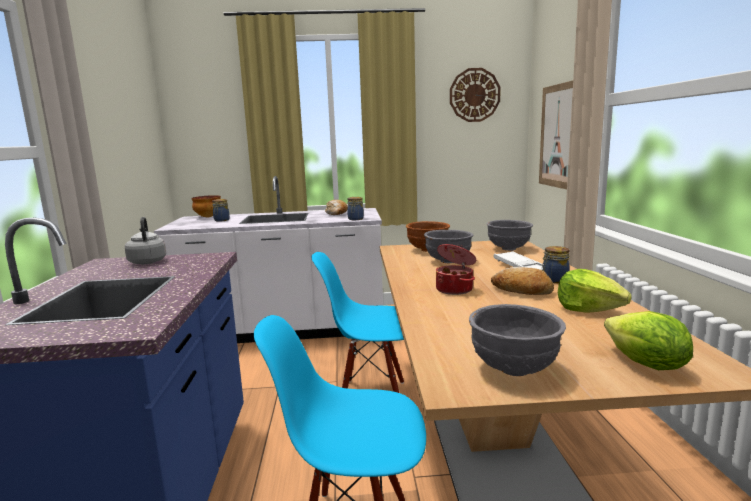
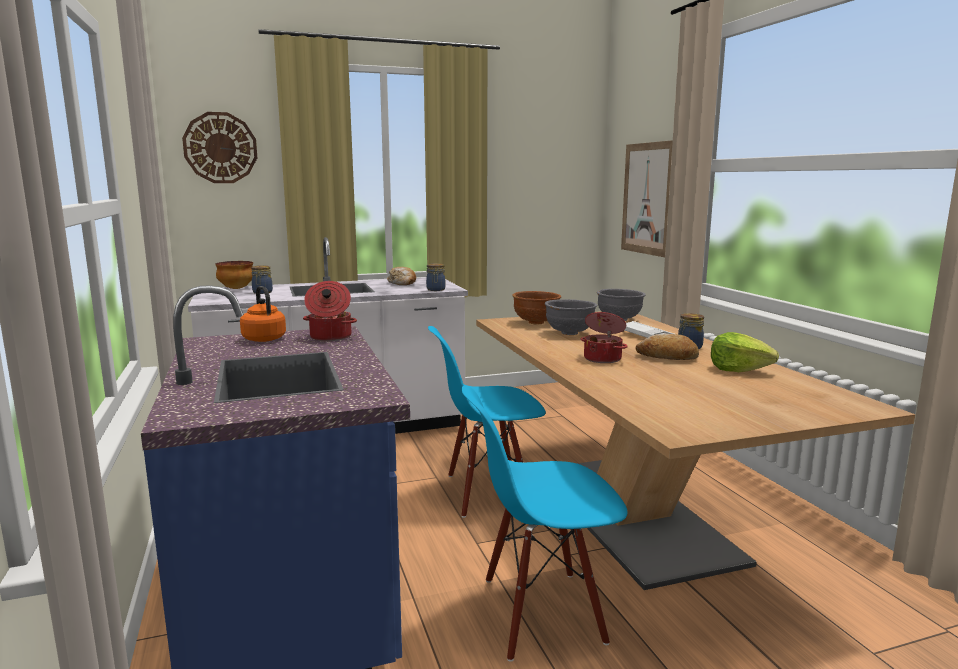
camera: 15 degrees left, 0 degrees up
(147, 261) = (263, 338): grey kettle -> orange kettle
(199, 262) = (330, 337): none -> cooking pot
(474, 95) = (548, 147): wall clock -> wall clock (220, 148)
(515, 370) = (716, 417): grey bowl -> none
(645, 364) = (813, 407): lettuce -> none

